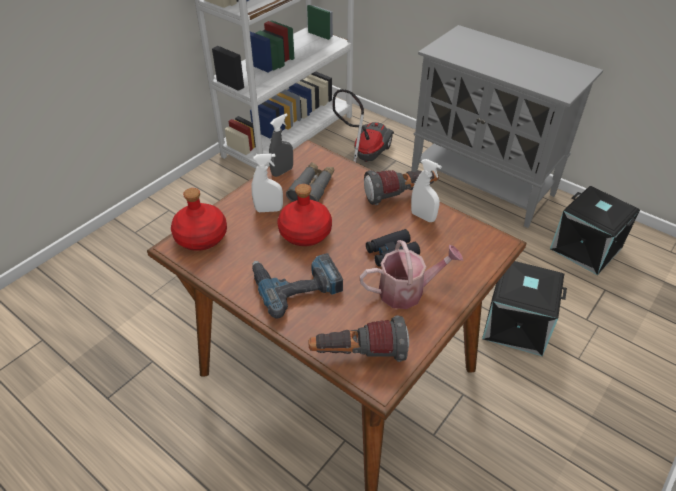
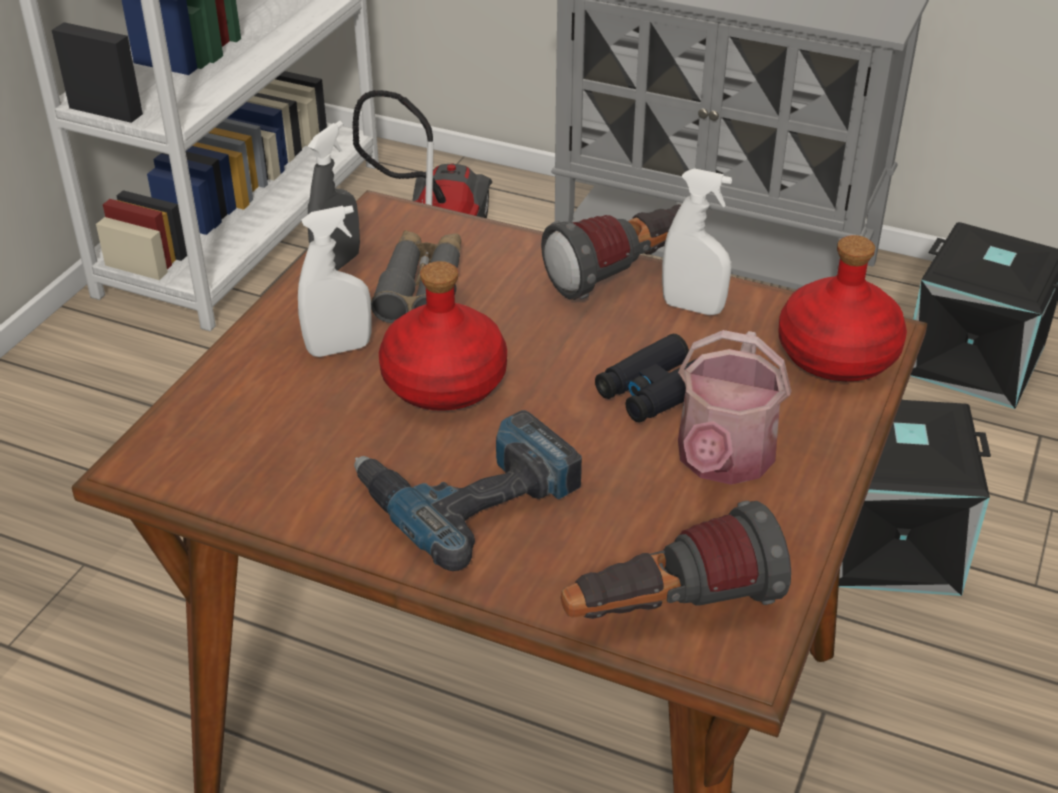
camera: 15 degrees left, 5 degrees down
(202, 237) = (201, 432): red bottle -> red bottle (838, 355)
(407, 291) = (722, 461): watering can -> watering can turned 135 degrees clockwise

